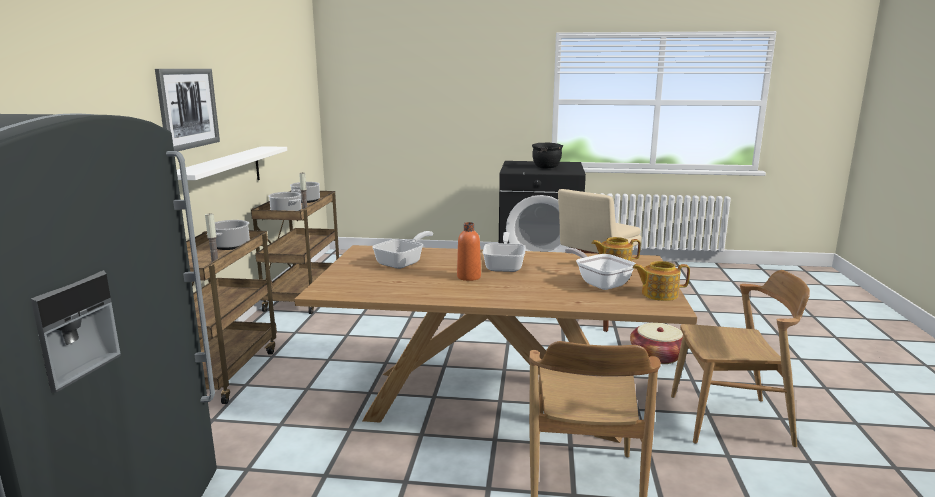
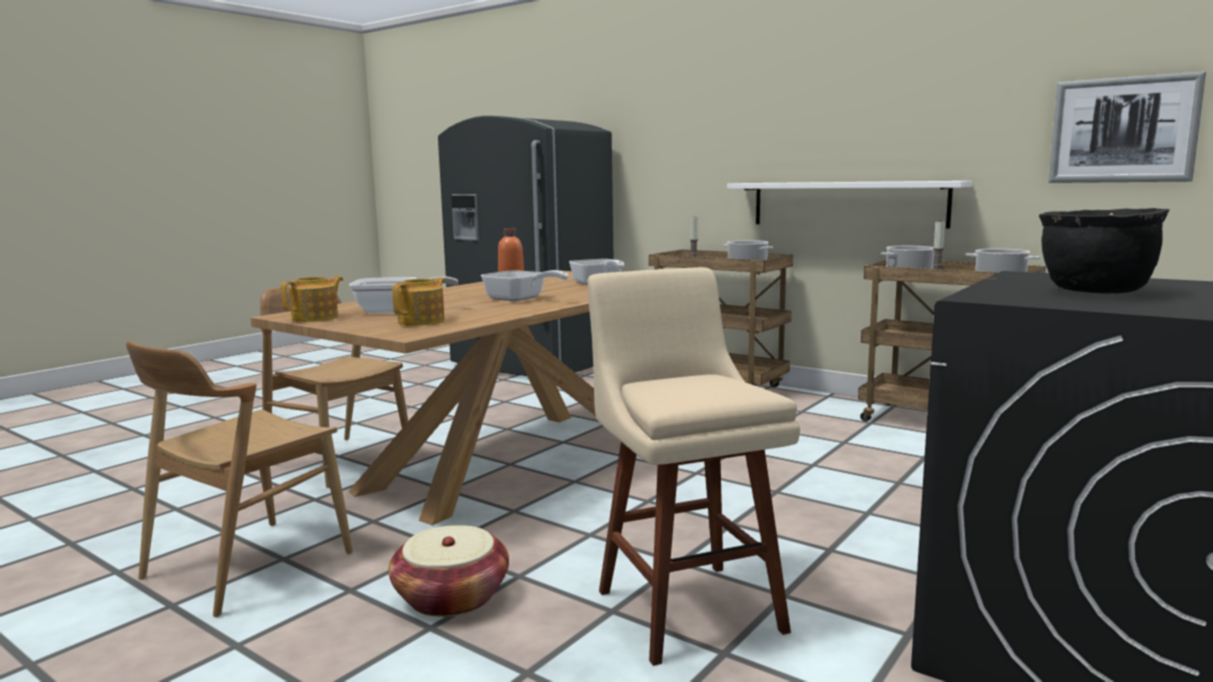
camera: 120 degrees right, 5 degrees down
(188, 108) = (802, 121): picture -> picture (1123, 130)

